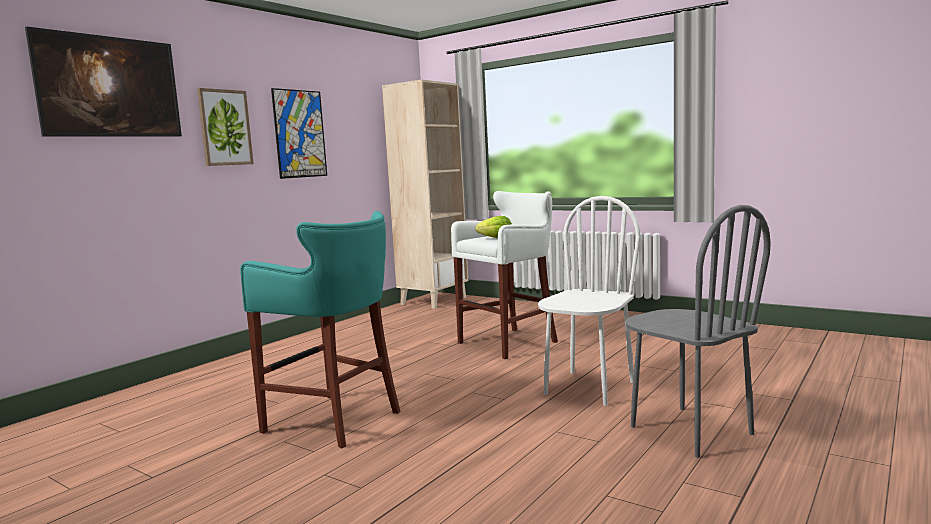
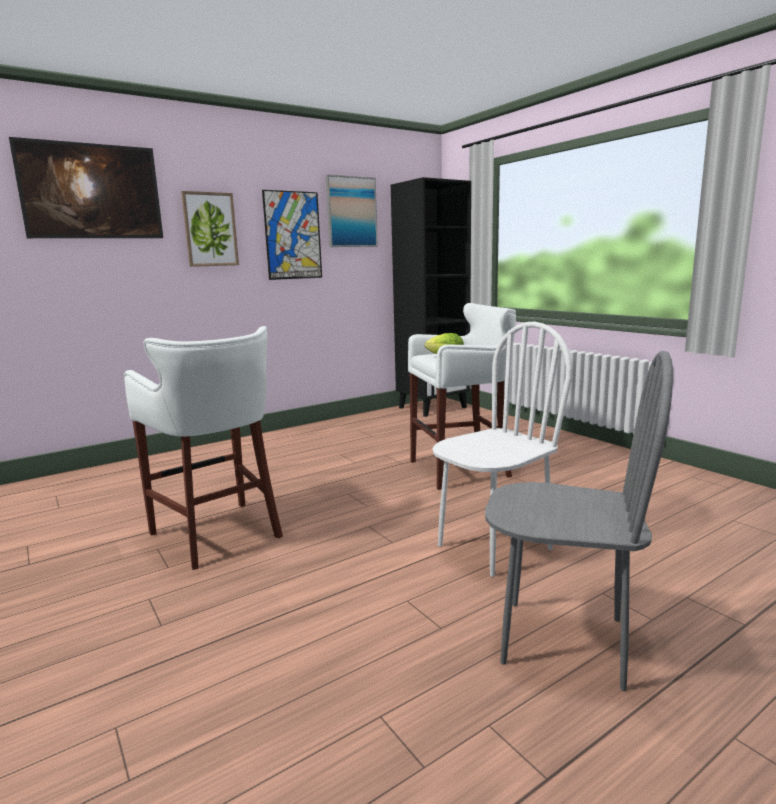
camera: 20 degrees right, 5 degrees up
(336, 421) = (219, 535): turquoise stool -> white stool
(349, 111) = (351, 212): none -> picture
(433, 301) = (432, 407): beige bookcase -> black bookcase
(690, 430) = (563, 641): grey chair -> grey chair turned 60 degrees counterclockwise

